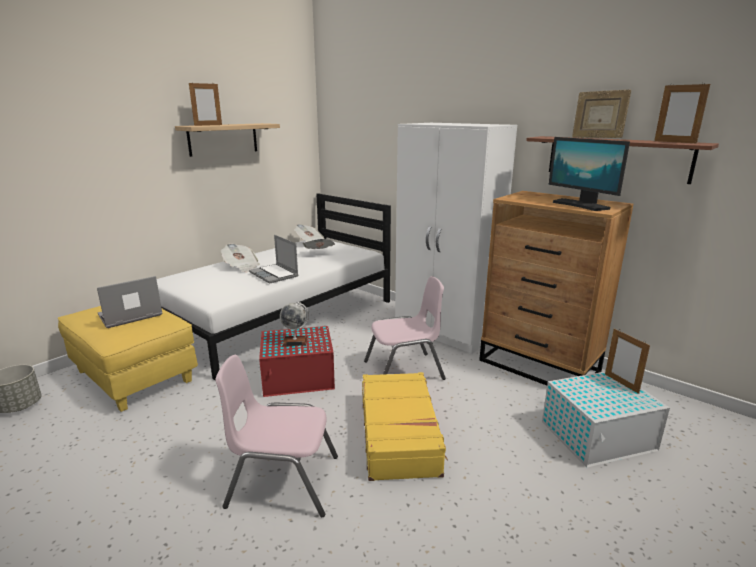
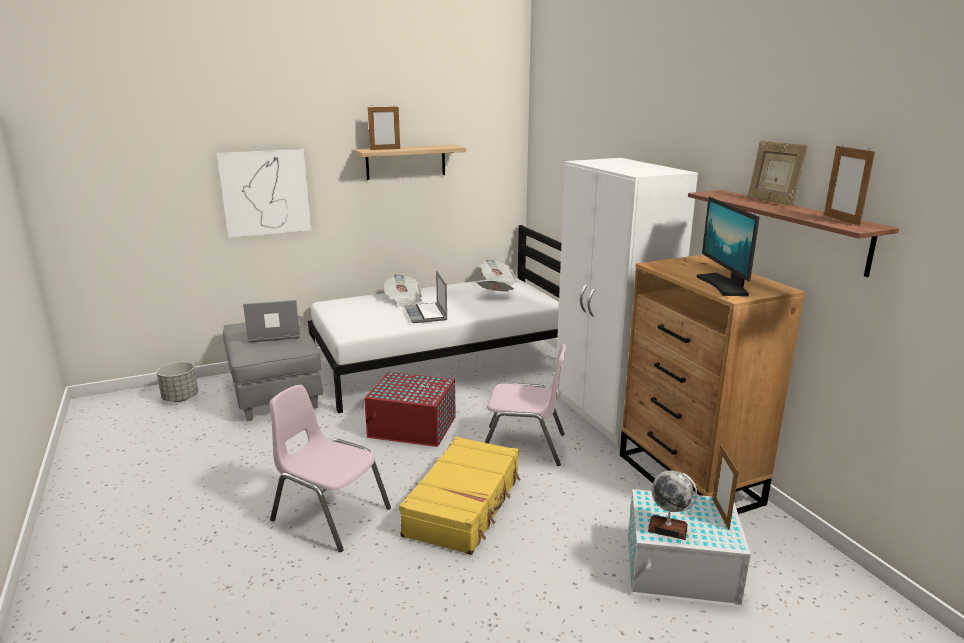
camera: 25 degrees right, 0 degrees up
(87, 171) = (265, 192): none -> picture
(135, 377) = (275, 393): yellow ottoman -> grey ottoman
(295, 342) = (409, 388): globe -> globe (668, 528)

